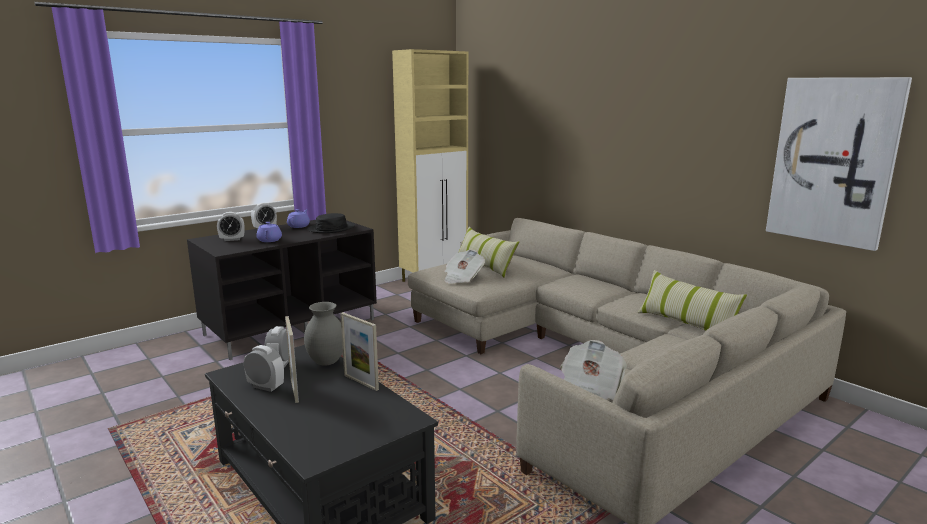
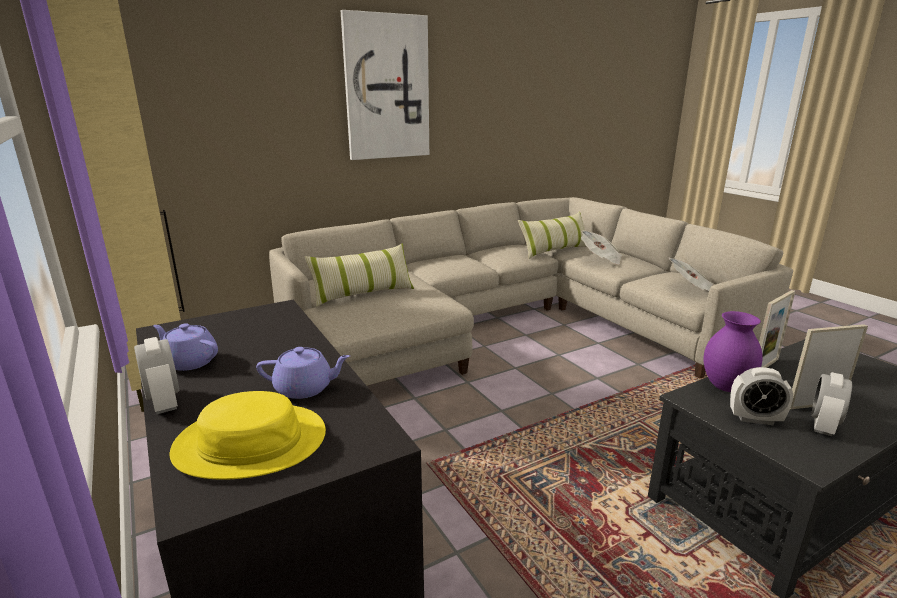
camera: 80 degrees left, 5 degrees up
(232, 239) = (251, 442): alarm clock -> yellow hat
(326, 362) = (727, 387): grey vase -> purple vase
(331, 228) = (254, 330): black hat -> none
(462, 278) = (395, 310): newspaper -> newspaper (601, 259)
(833, 161) = (556, 111): picture -> picture (386, 88)

